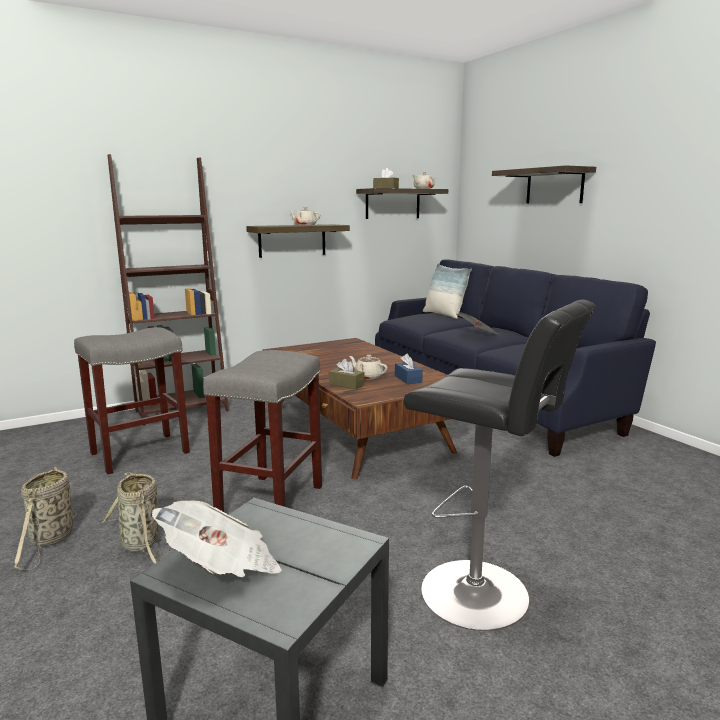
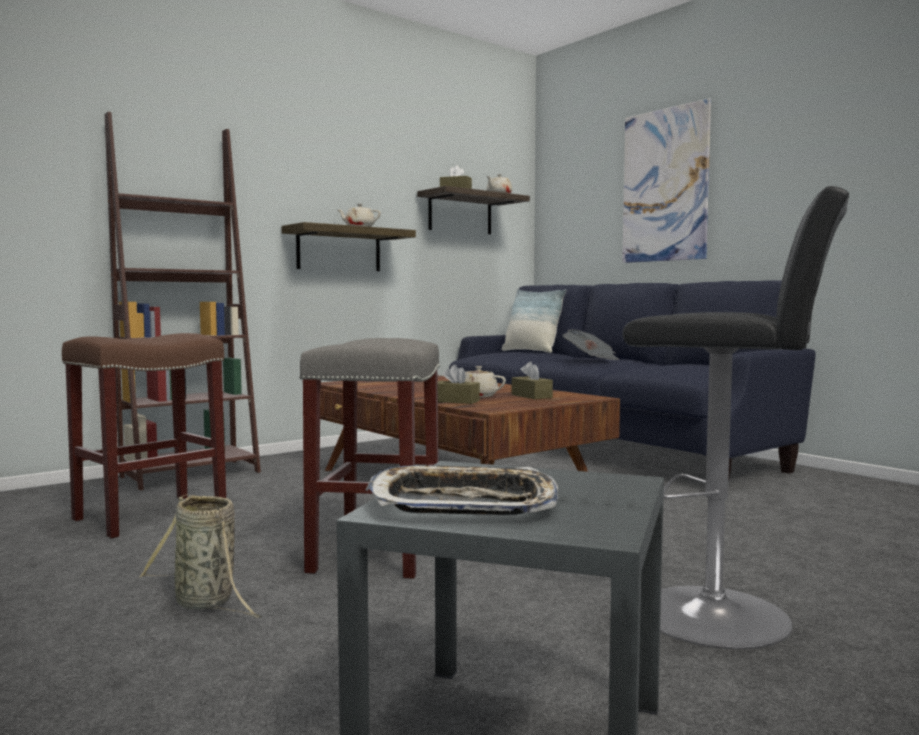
camera: 10 degrees left, 10 degrees down
(51, 540) = (56, 608): basket -> none
(141, 452) = (152, 515): grey stool -> brown stool
(222, 567) = (463, 504): newspaper -> tray
(408, 379) = (531, 396): blue tissue box -> brown tissue box
(554, 186) = (664, 185): shelf -> picture

